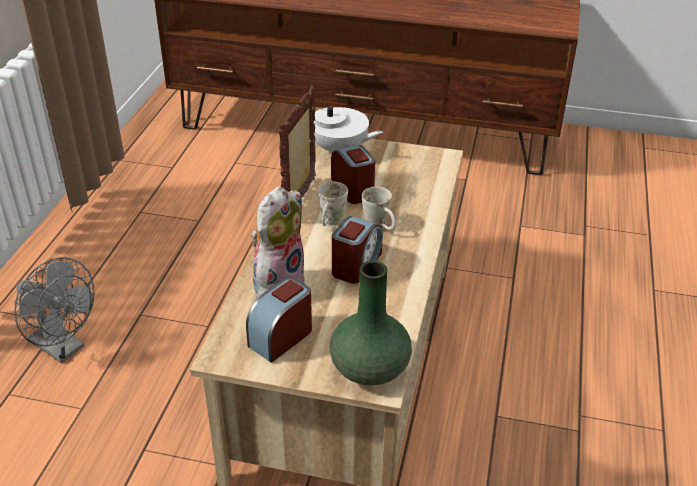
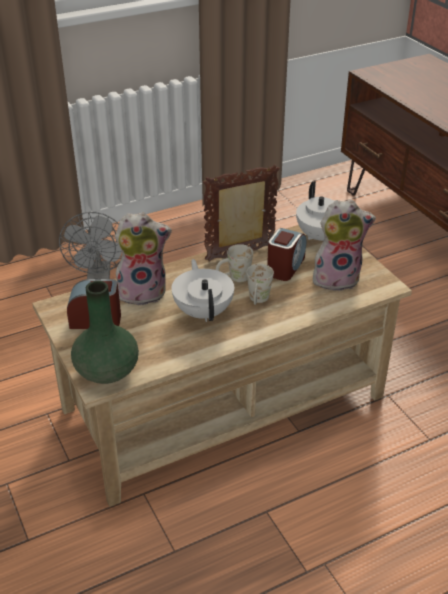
camera: 50 degrees right, 0 degrees up
(356, 264) = (203, 312): alarm clock -> white teapot
(403, 173) = (337, 278): none -> plush toy

